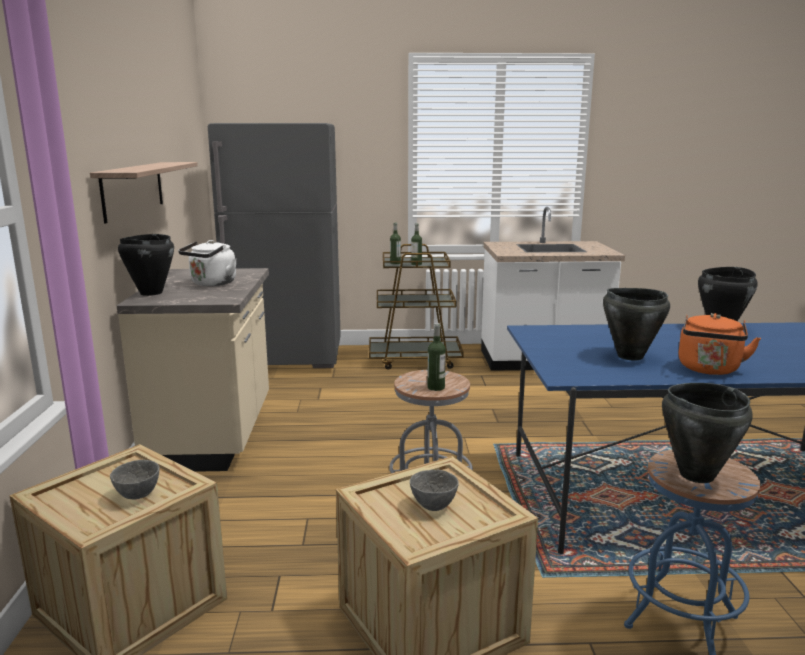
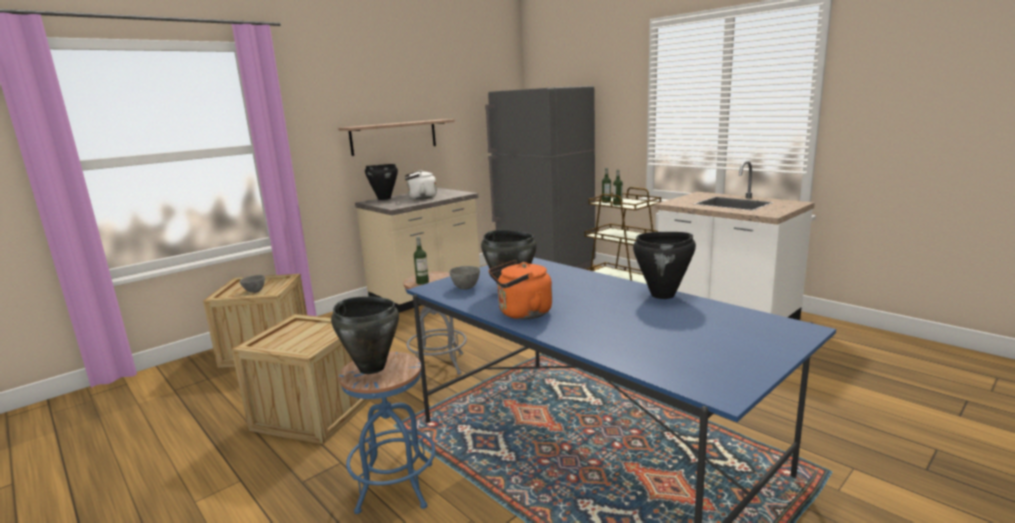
camera: 50 degrees right, 0 degrees up
(433, 506) = (300, 336): grey bowl -> grey bowl (465, 288)

